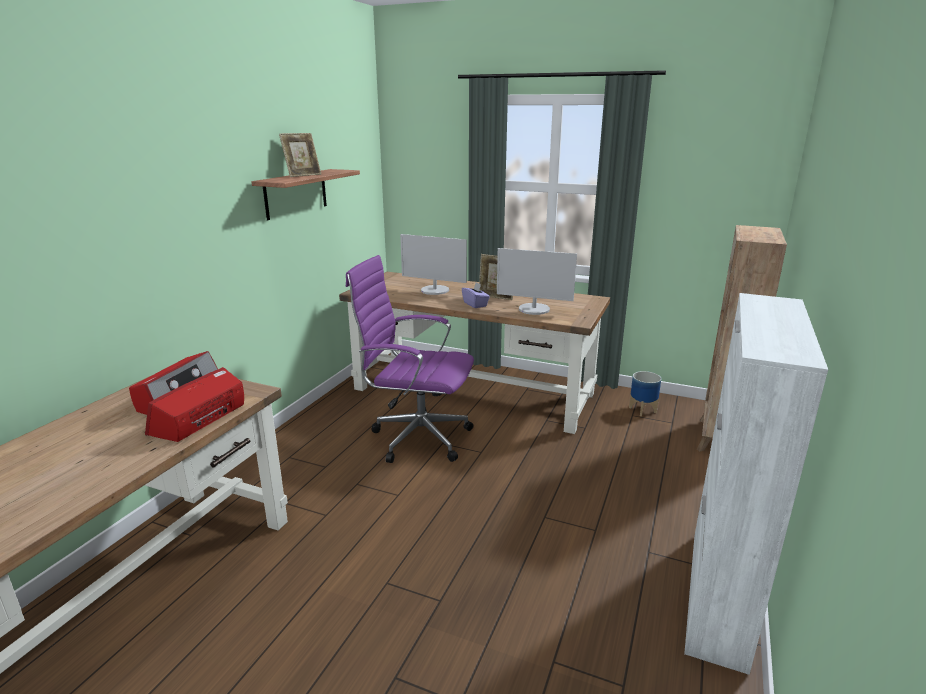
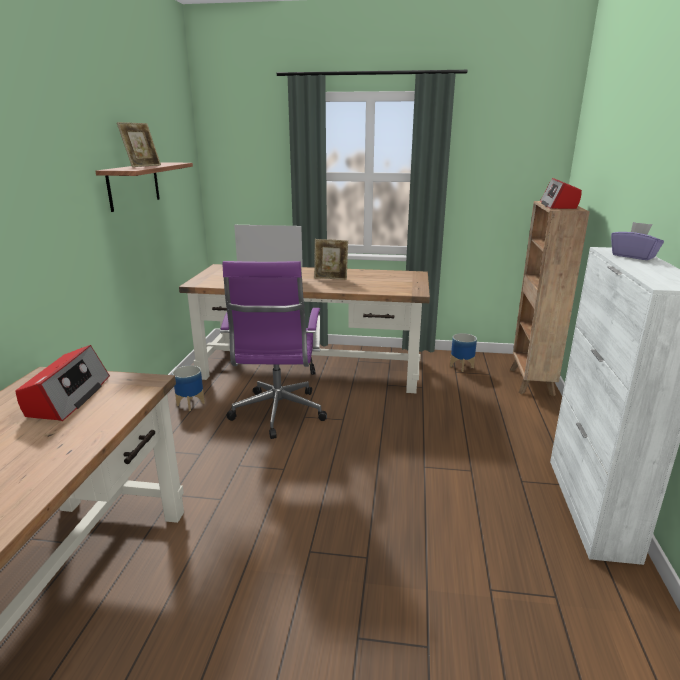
camera: 15 degrees left, 0 degrees up
(200, 419) = (105, 415): radio -> radio (558, 205)
(337, 414) = (191, 404): none -> planter
(416, 437) = (277, 415): purple office chair -> purple office chair turned 90 degrees counterclockwise
(475, 304) = (316, 285): purple tissue box -> purple tissue box (633, 256)
(534, 309) = (371, 285): monitor -> none

